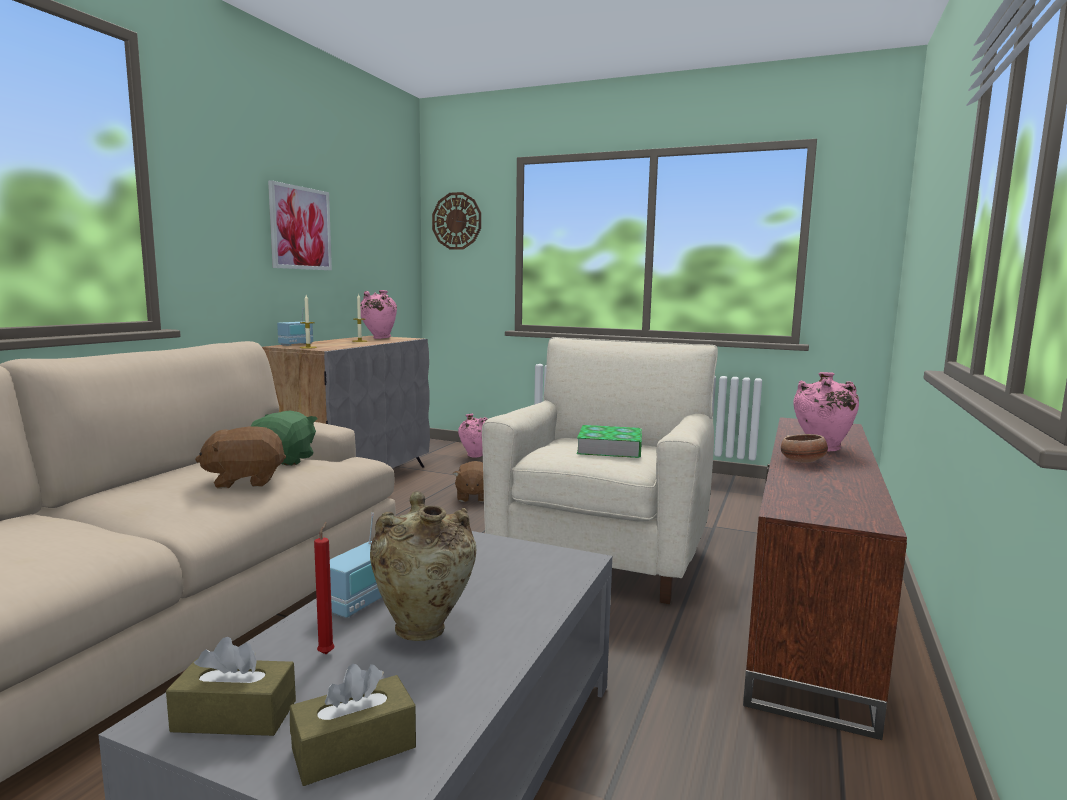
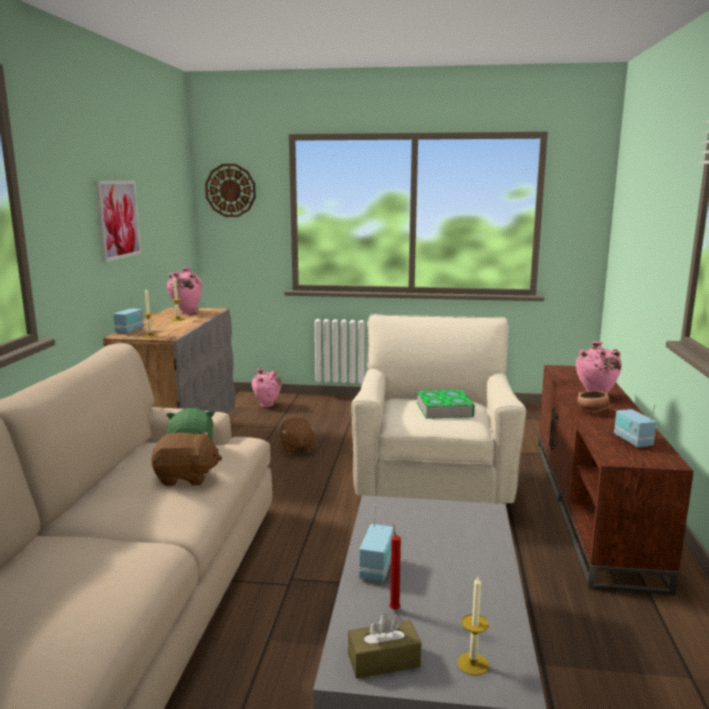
camera: 15 degrees left, 5 degrees up
(245, 481) = (186, 477): brown plush toy -> brown plush toy turned 150 degrees counterclockwise
(354, 748) = (473, 664): brown tissue box -> candle
(424, 628) = (437, 580): beige vase -> none
(834, 495) = (632, 441): none -> radio

